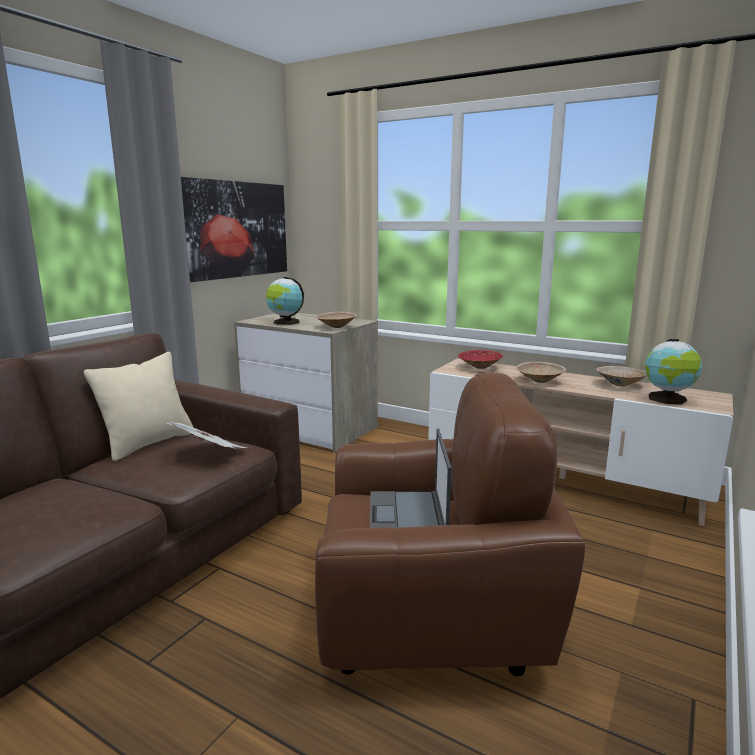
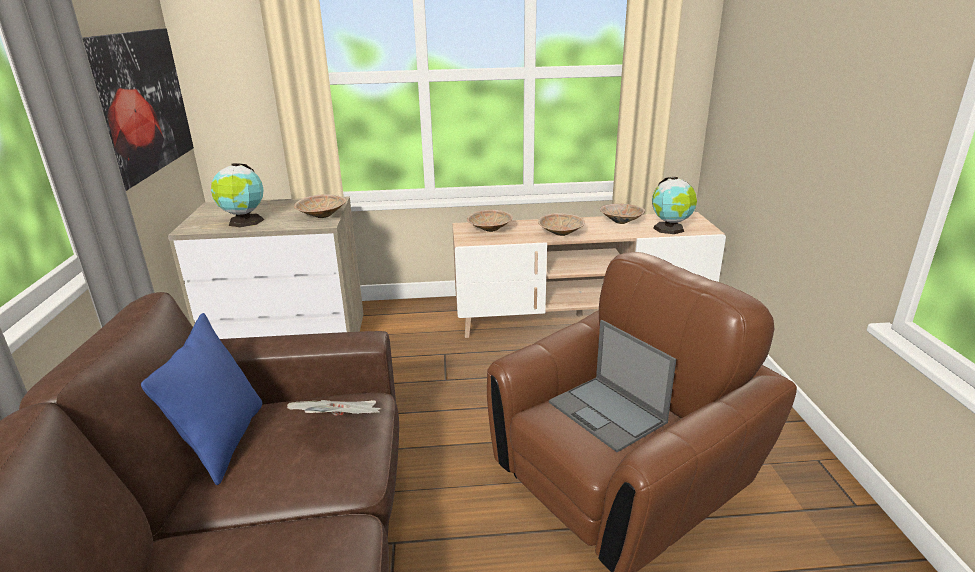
camera: 35 degrees left, 10 degrees up
(148, 443) = (223, 441): beige pillow -> blue pillow
(479, 367) = (489, 230): red bowl -> beige bowl

